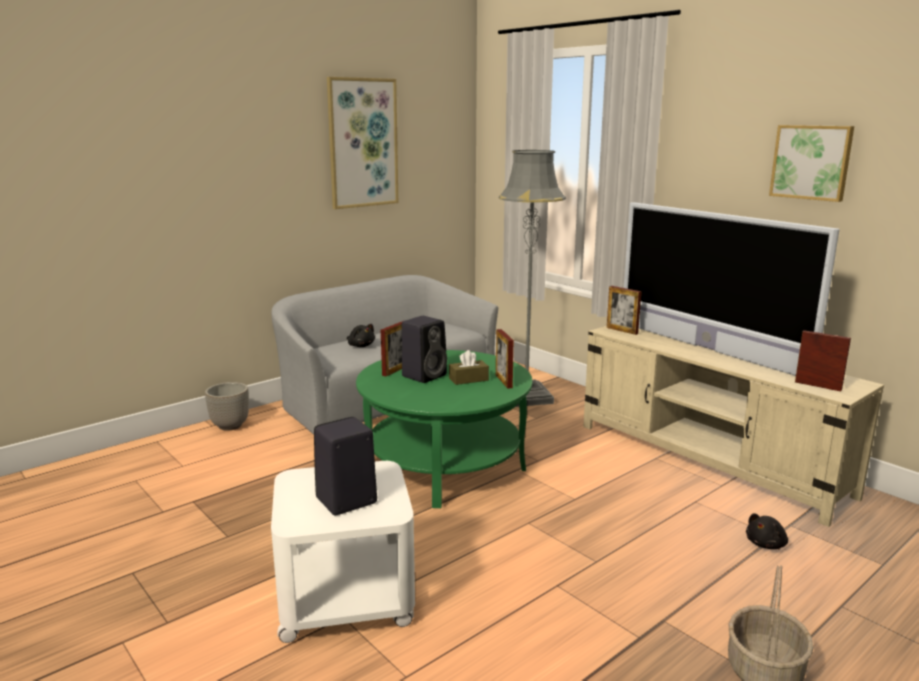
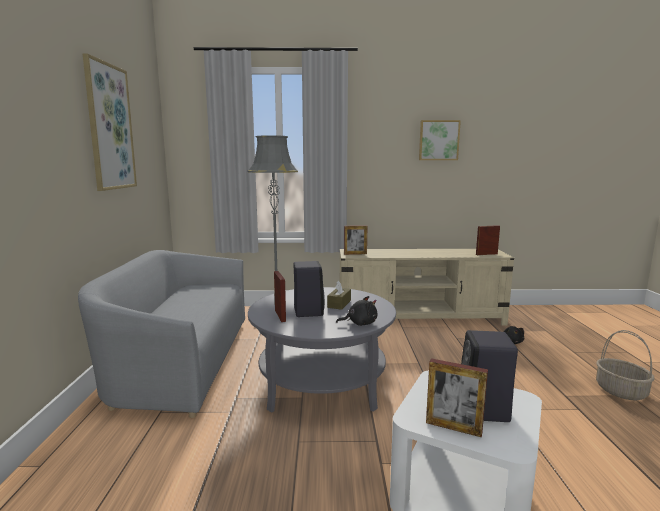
camera: 50 degrees left, 5 degrees down
(230, 426) = (67, 453): planter -> none
(361, 346) = (174, 316): black plush toy -> black plush toy (360, 323)
(445, 466) = (322, 383): green coffee table -> grey coffee table
(503, 381) = (359, 298): picture frame -> picture frame (453, 428)
(707, 348) = (411, 252): television -> none

